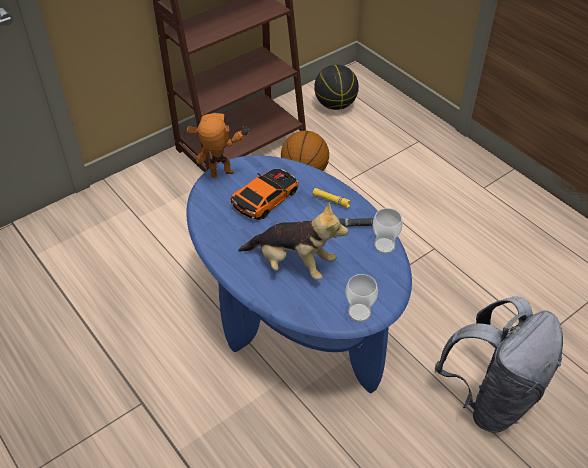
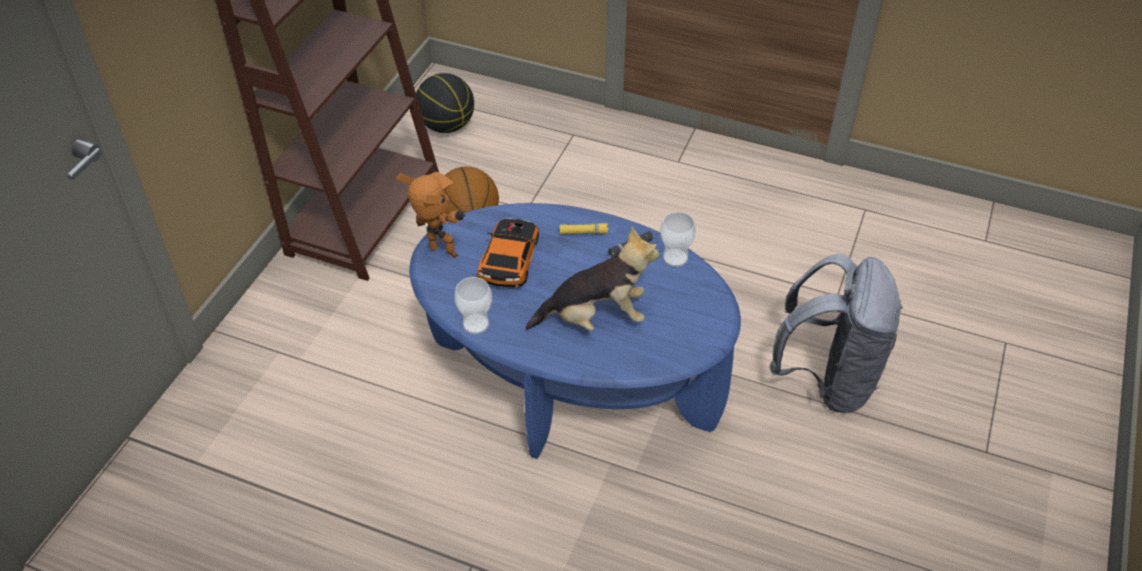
camera: 30 degrees left, 0 degrees up
(223, 177) = (441, 255): toy robot -> toy robot turned 75 degrees clockwise
(359, 312) = (701, 337): cup -> cup (475, 324)

